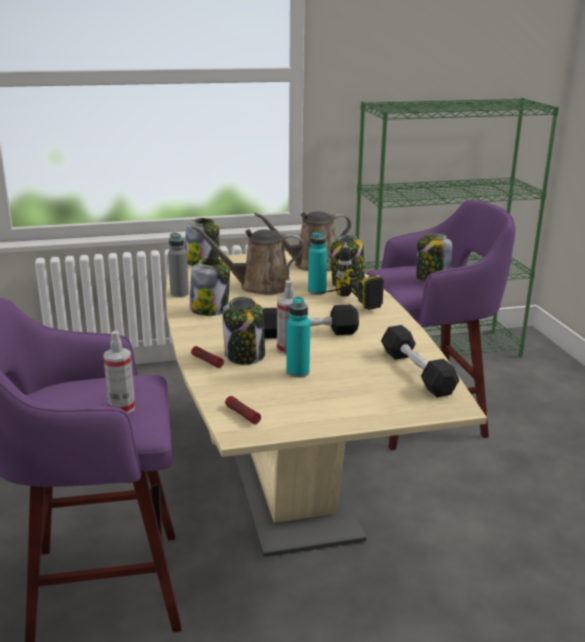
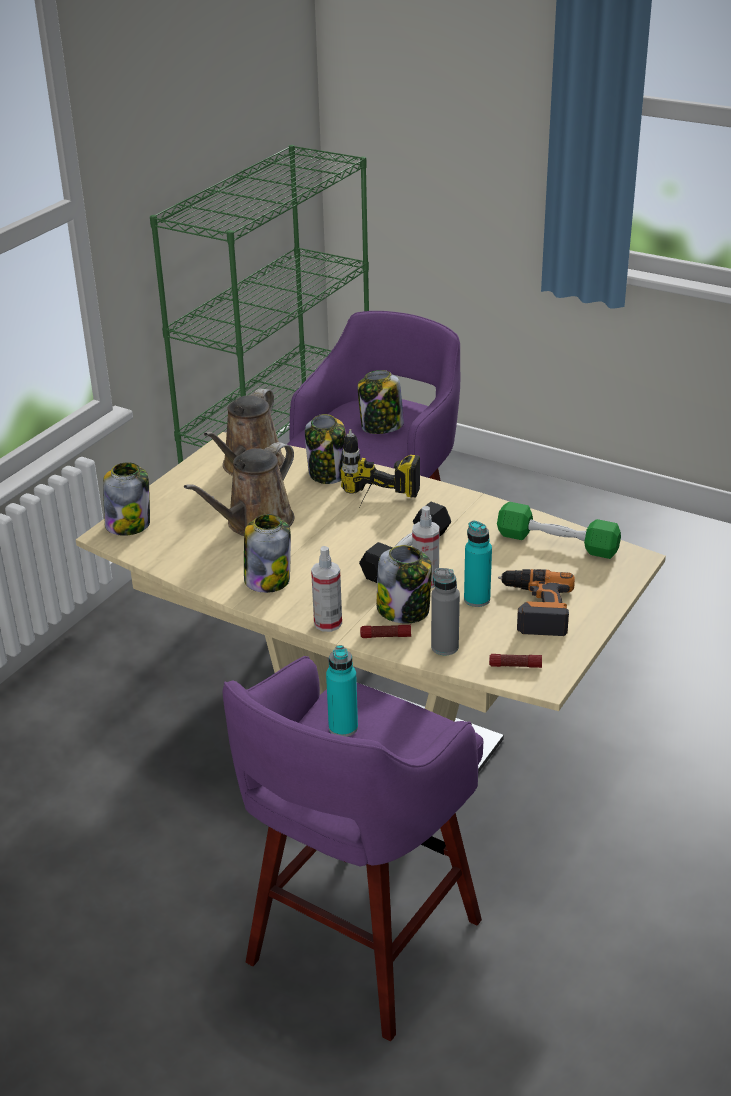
camera: 45 degrees left, 10 degrees up
(122, 408) = (401, 728): spray bottle -> spray bottle (328, 623)
(179, 294) = (195, 578): grey bottle -> grey bottle (444, 647)
(317, 291) = (321, 499): turquoise bottle -> turquoise bottle (343, 727)
(323, 395) = (534, 608): none -> power drill
(416, 372) = (557, 543): black dumbbell -> green dumbbell

